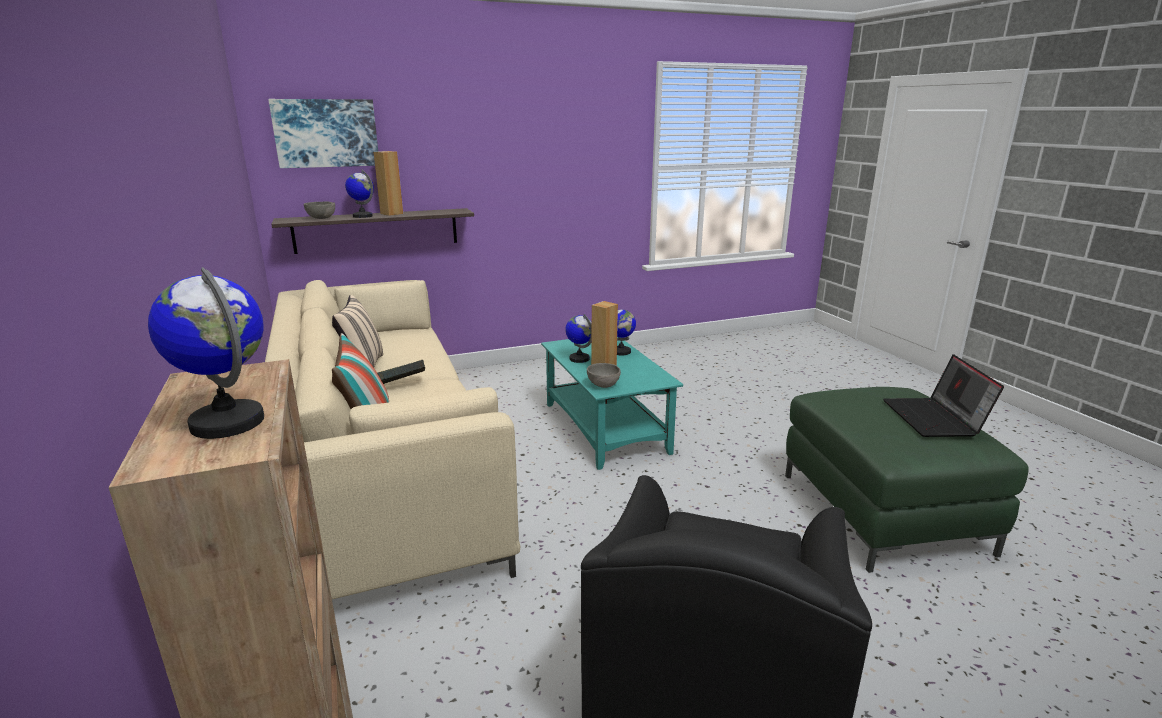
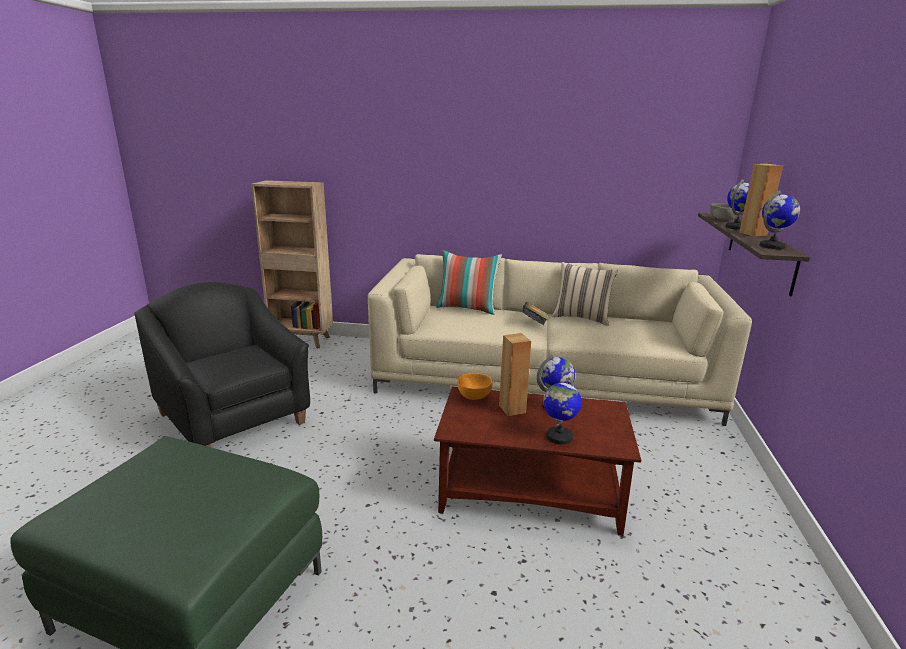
camera: 120 degrees right, 0 degrees up
(228, 422) = (277, 183): globe -> globe (772, 246)
(326, 133) = (769, 141): picture -> none
(603, 385) = (473, 396): grey bowl -> orange bowl
(604, 427) = (531, 493): turquoise coffee table -> brown coffee table
(935, 419) = (128, 512): laptop -> none

